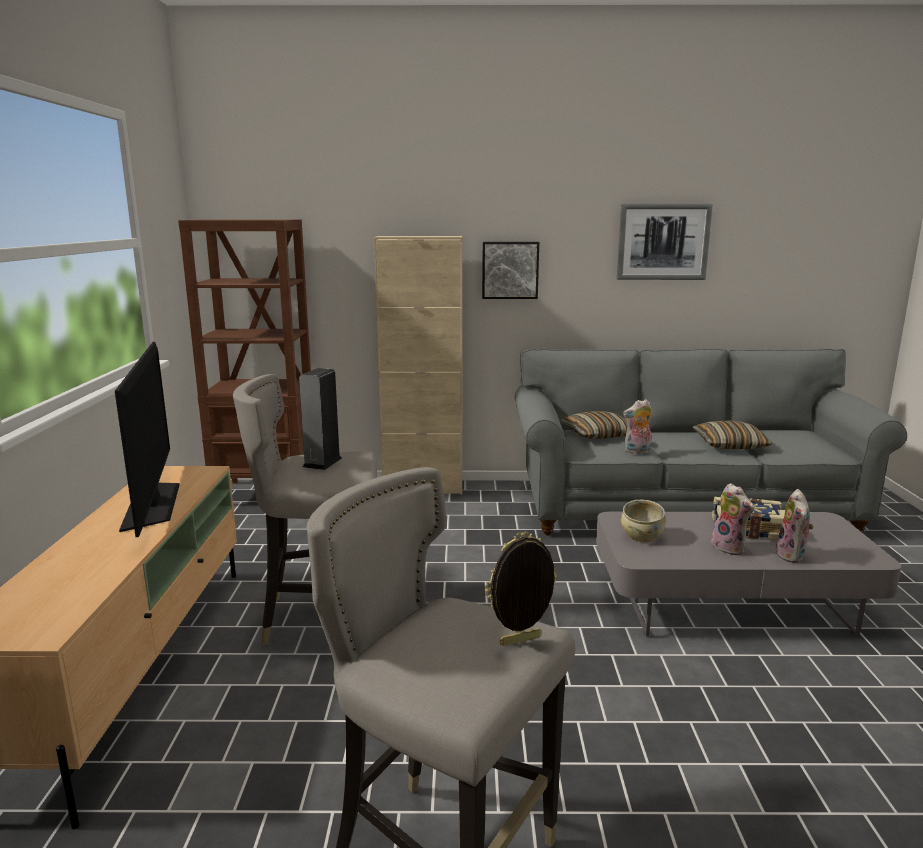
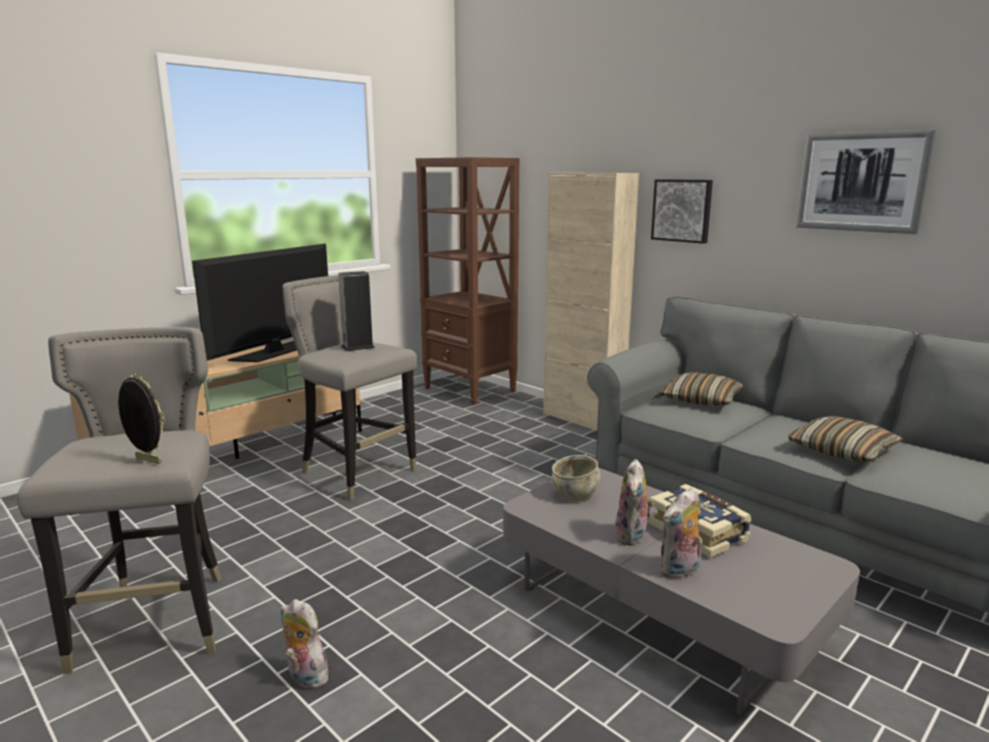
camera: 45 degrees right, 0 degrees up
(637, 452) = (702, 424): plush toy -> plush toy (304, 677)

